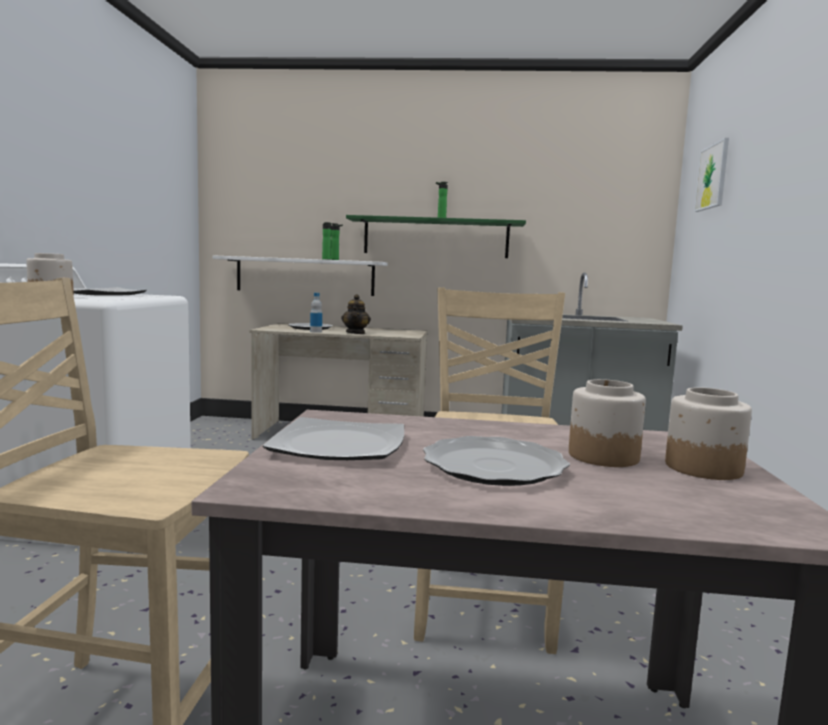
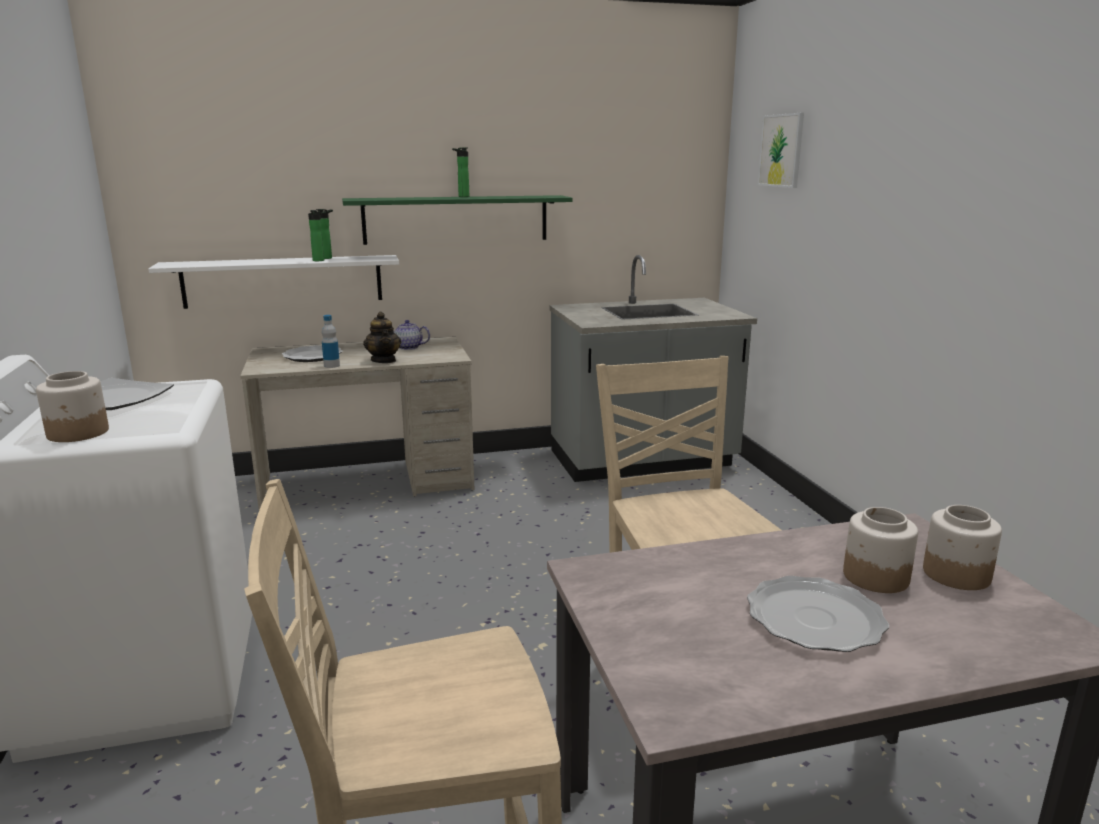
camera: 20 degrees left, 10 degrees up
(339, 446) = (660, 623): plate -> none
(383, 330) = (408, 347): none -> teapot

